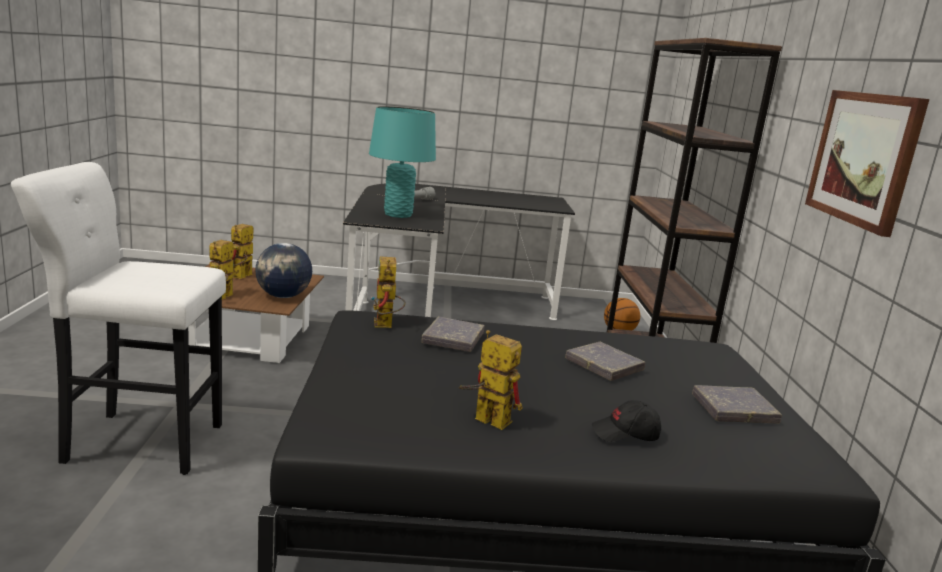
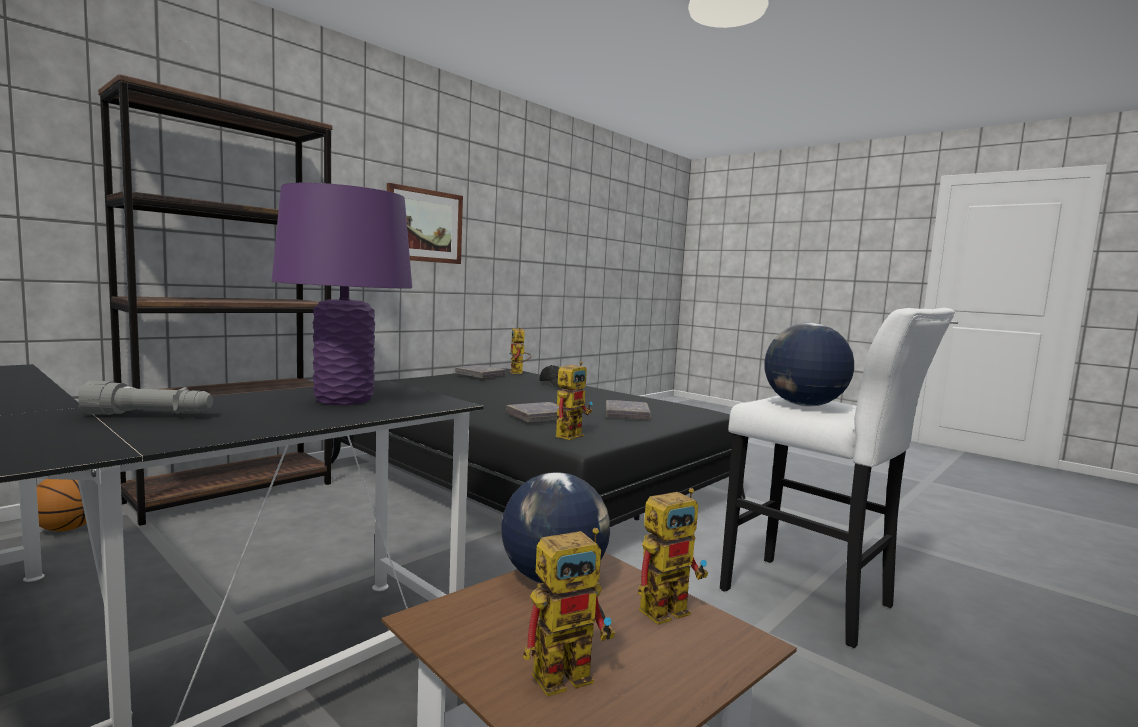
camera: 135 degrees left, 10 degrees down
(160, 269) = (803, 405): none -> globe
(398, 215) = (344, 400): turquoise table lamp -> purple table lamp
(484, 419) = (610, 399): toy robot -> toy robot (518, 373)
(604, 365) = (481, 392): grey book -> grey book (626, 414)

